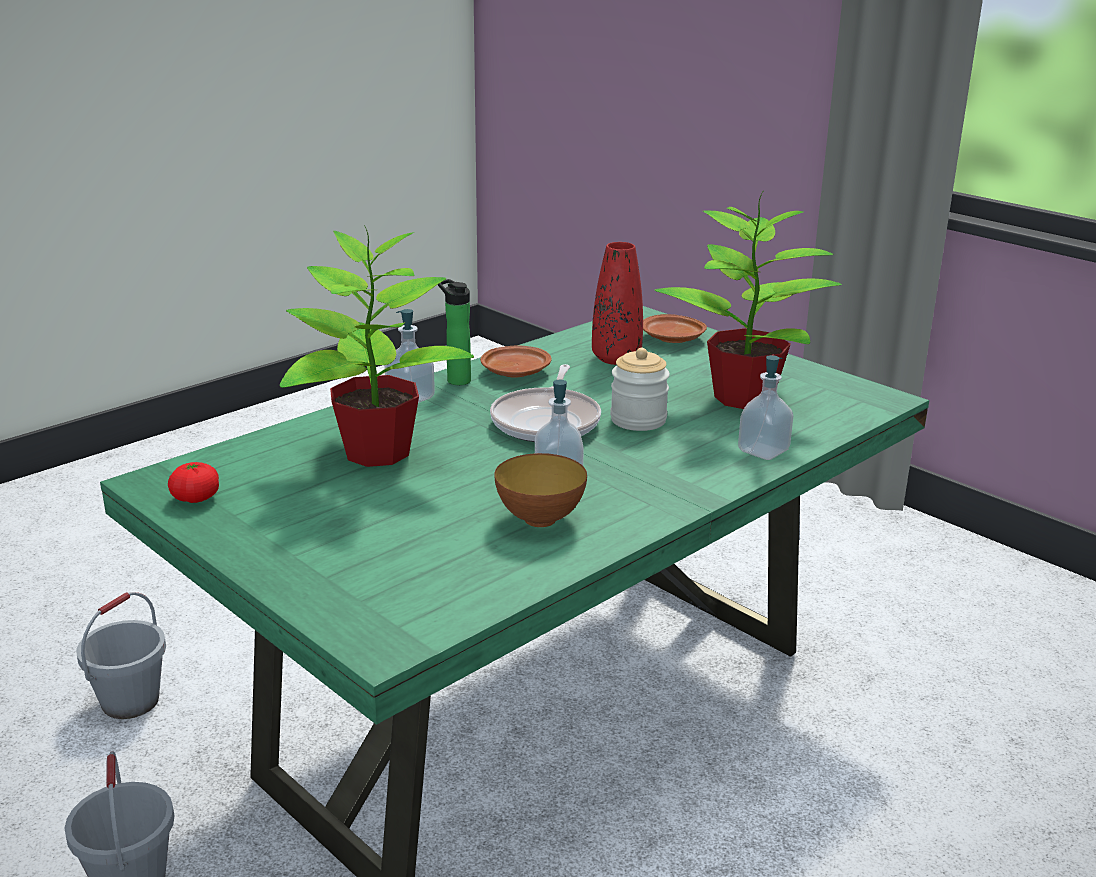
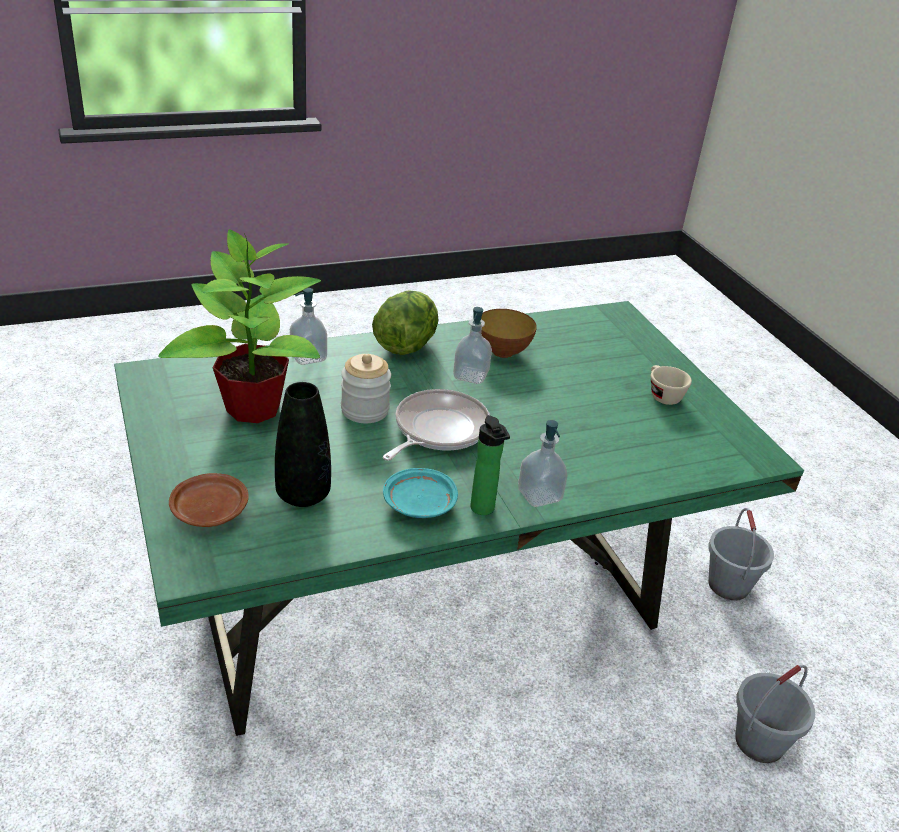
camera: 160 degrees left, 10 degrees up
(196, 498) = (727, 431): tomato -> none
(288, 521) = (662, 395): none -> beige cup
(375, 452) = (590, 438): potted plant -> none
(516, 372) = (419, 504): brown plate -> turquoise plate
(616, 358) = (303, 495): red vase -> black vase
(673, 493) = (406, 345): none -> lettuce

